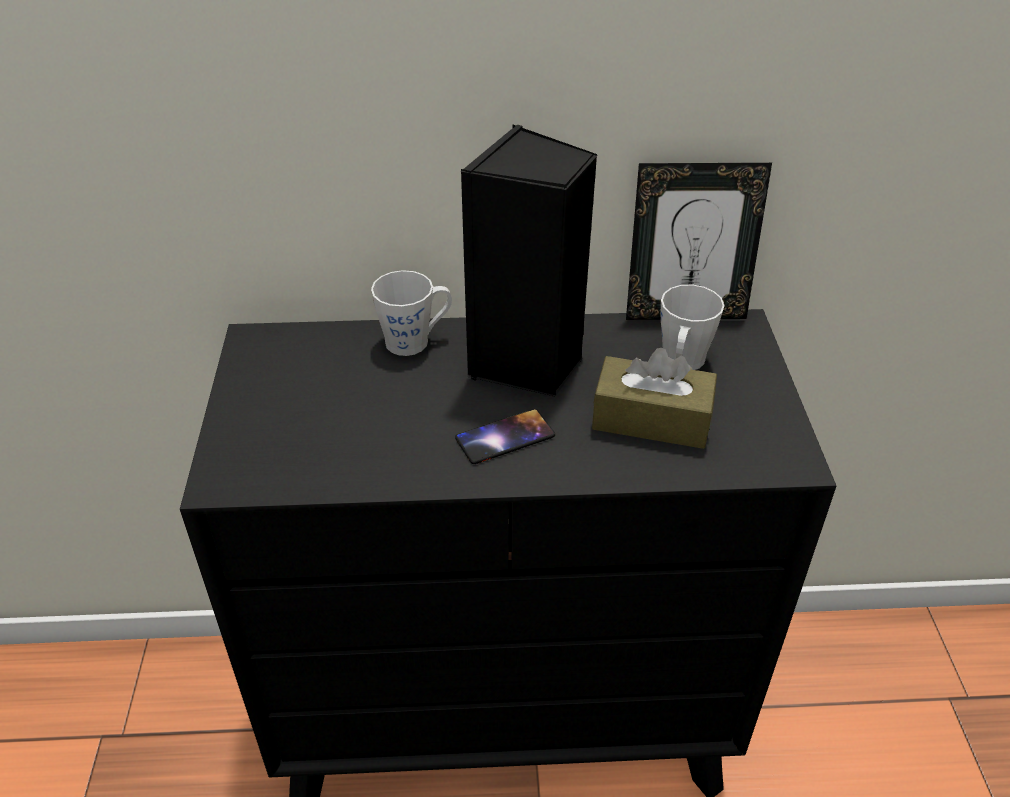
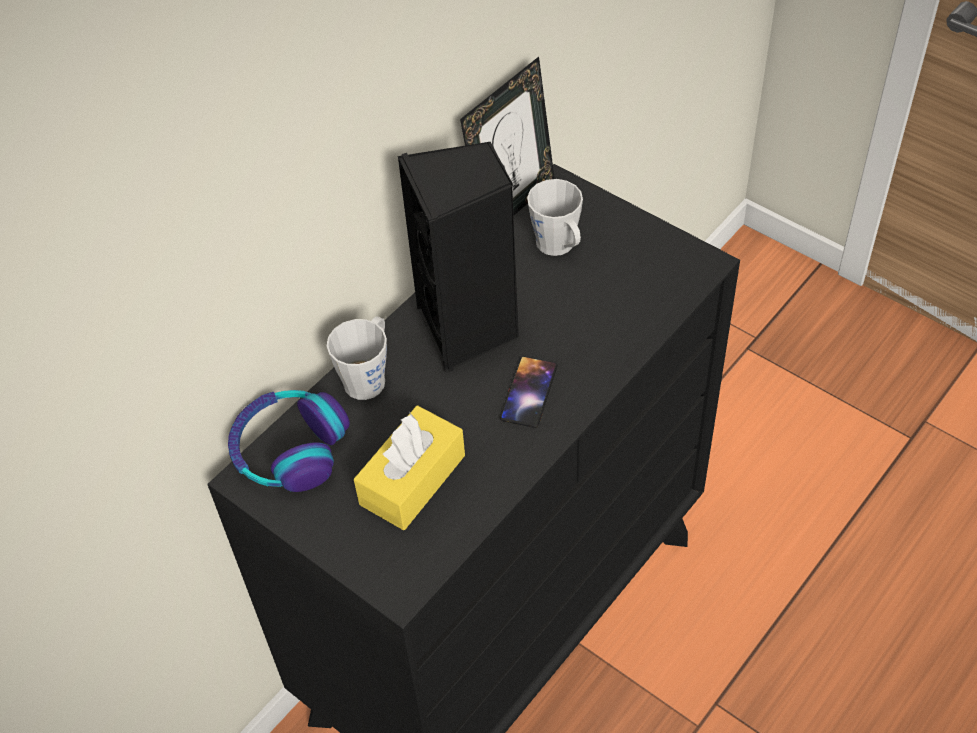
camera: 45 degrees left, 10 degrees up
(300, 343) = (289, 449): none -> headphones
(338, 424) = (412, 479): none -> yellow tissue box
(651, 419) = (595, 303): brown tissue box -> none

